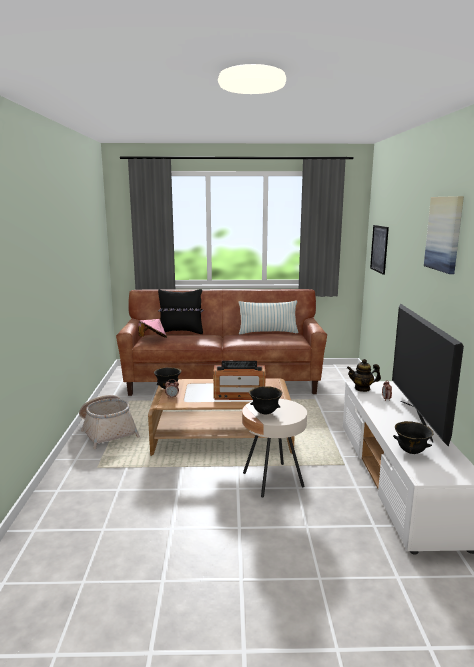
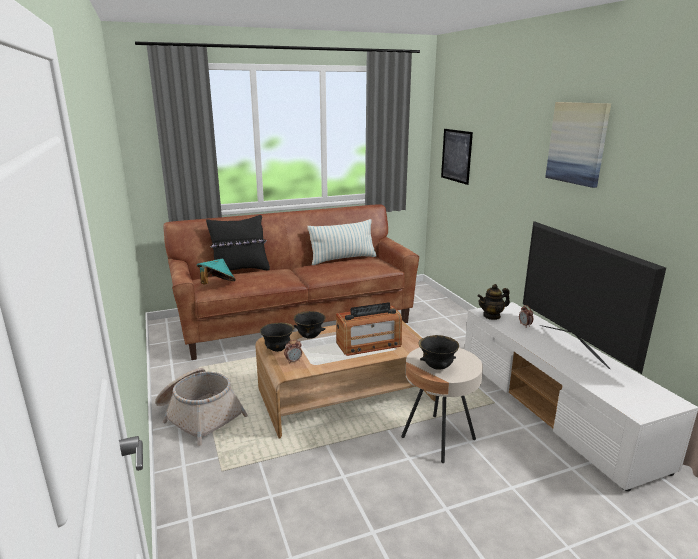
camera: 20 degrees left, 5 degrees up
(153, 339) = (217, 284): pink hat -> turquoise hat
(410, 452) = (602, 385): black bowl -> black bowl (309, 337)

